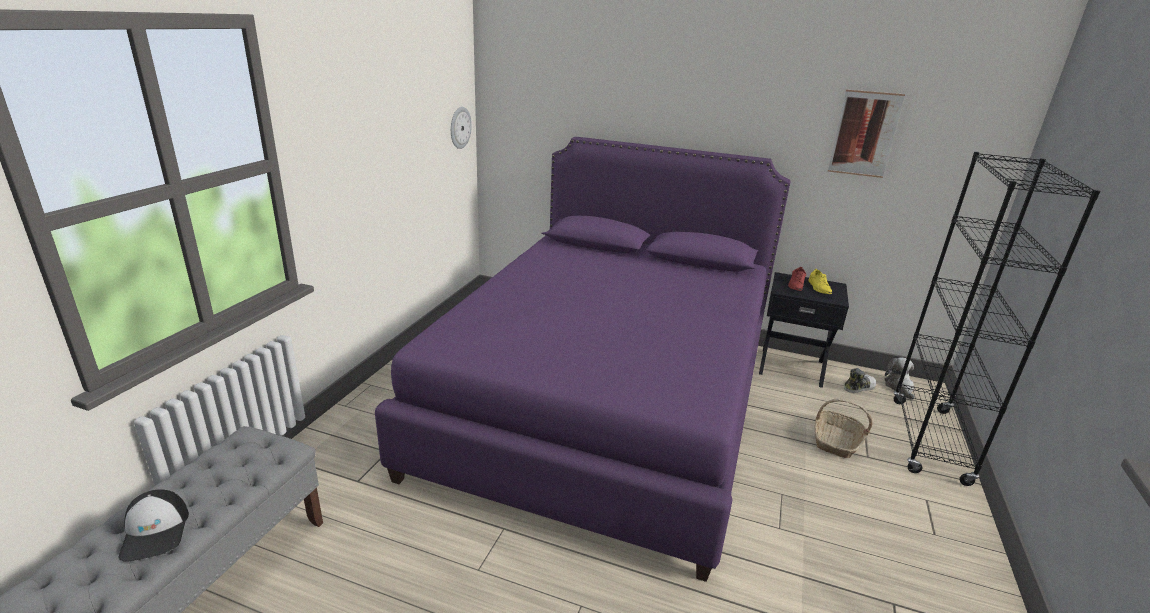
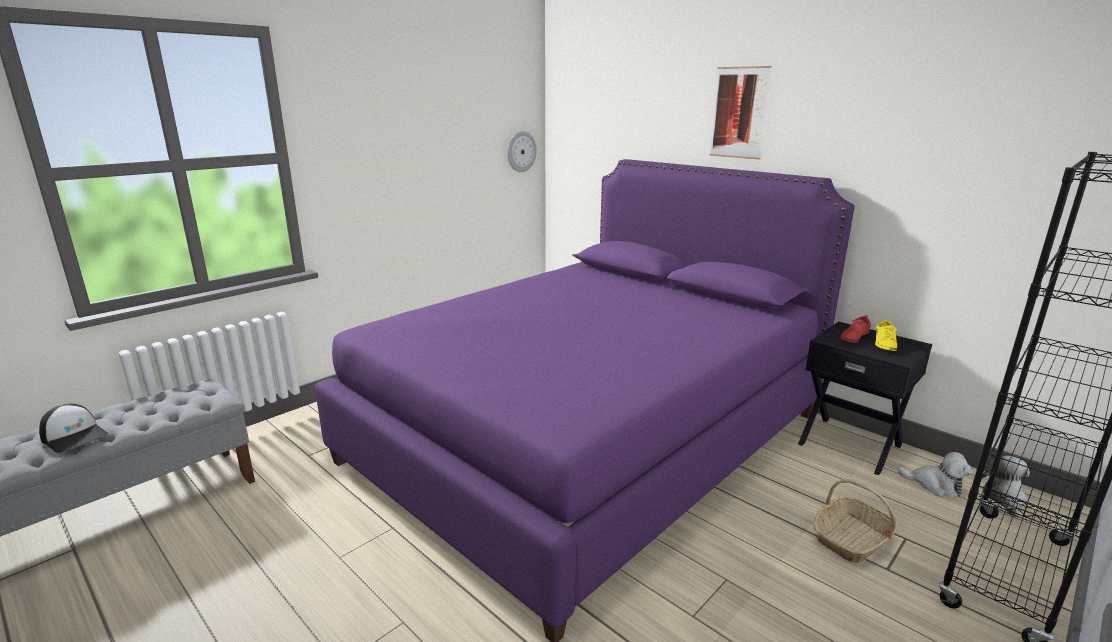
camera: 25 degrees right, 5 degrees down
(156, 532) = (75, 436): cap -> cap turned 60 degrees counterclockwise
(858, 387) = (935, 485): shoe -> plush toy
(864, 134) = (953, 143): picture -> picture (739, 113)

